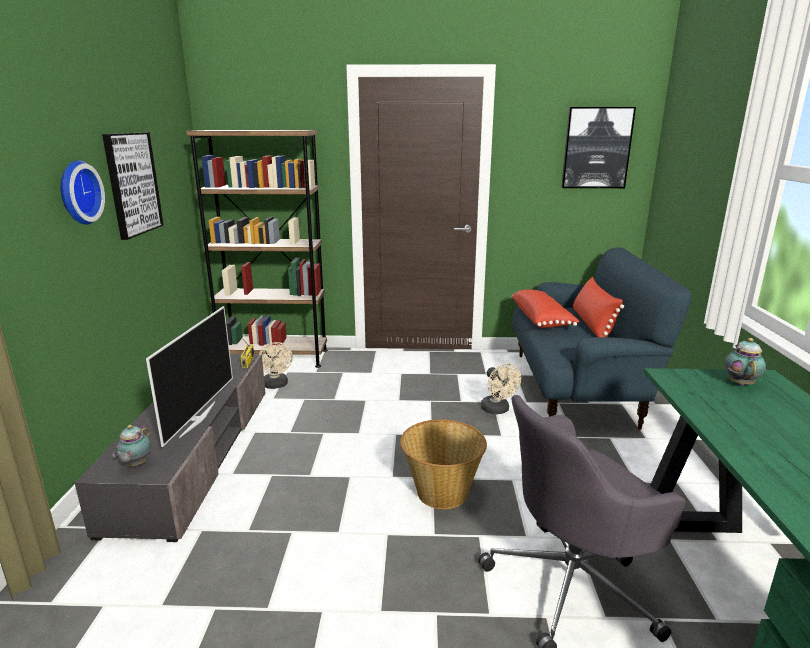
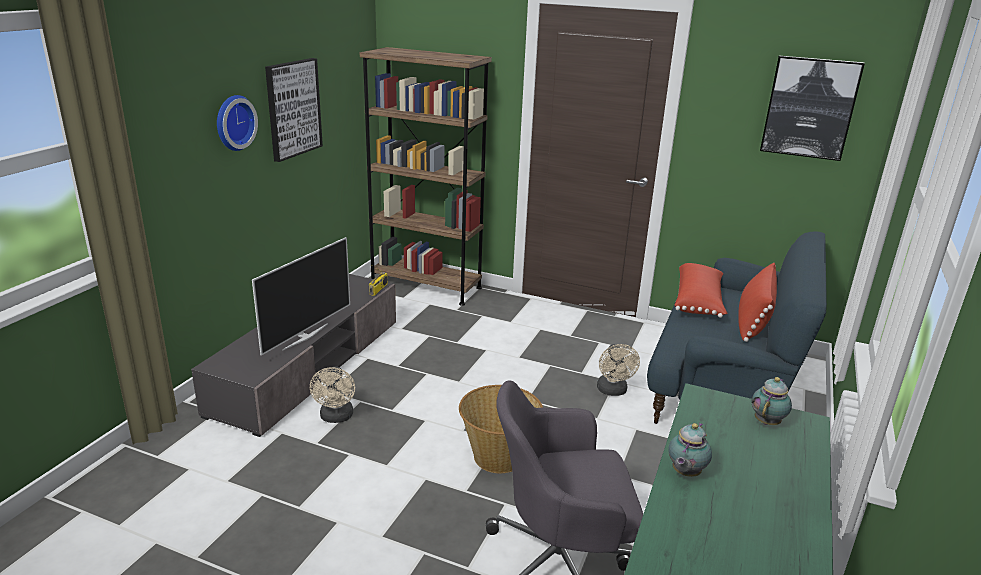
camera: 20 degrees right, 5 degrees up
(135, 465) = (239, 365): teapot -> teapot (684, 473)
(276, 385) = (411, 316): beige fan -> beige fan (336, 417)

